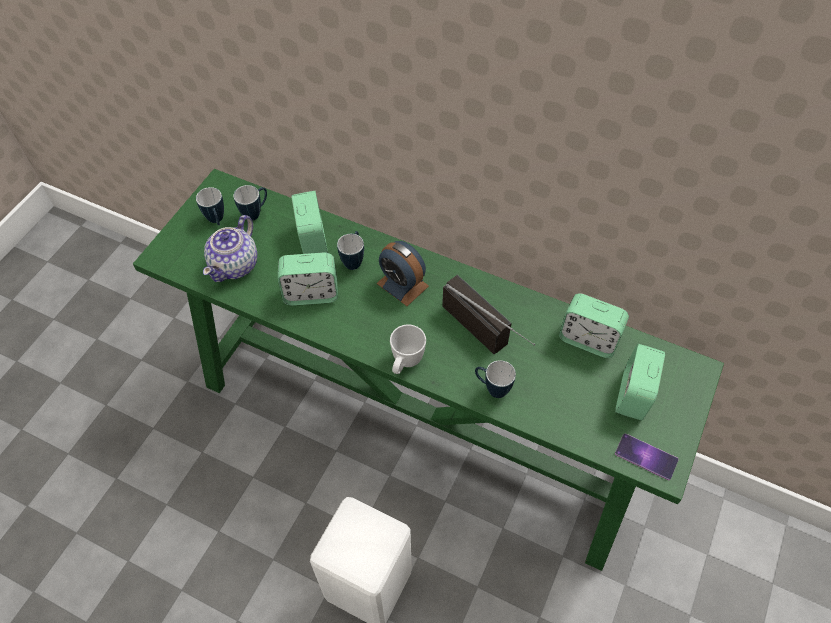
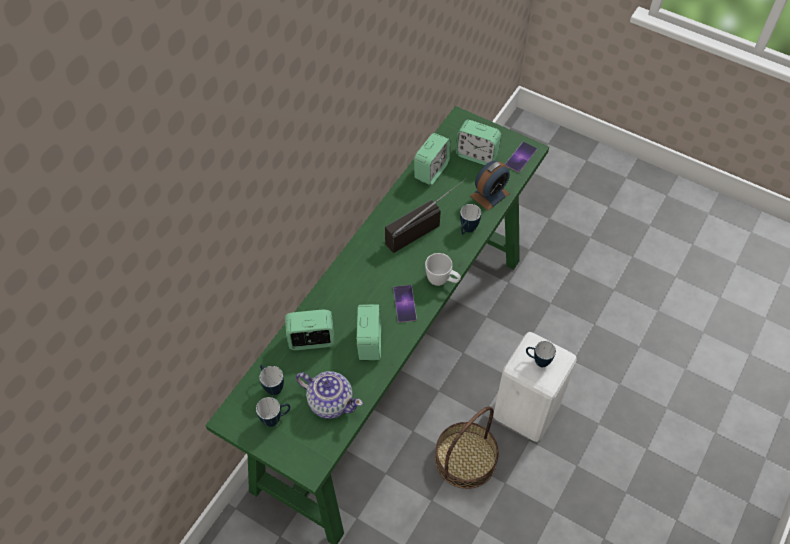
camera: 85 degrees left, 0 degrees up
(302, 511) = (465, 459): none -> basket
(354, 260) = (339, 310): mug -> mug (537, 361)
(368, 324) = (404, 303): none -> phone
(402, 284) = (369, 277): alarm clock -> alarm clock (490, 195)

